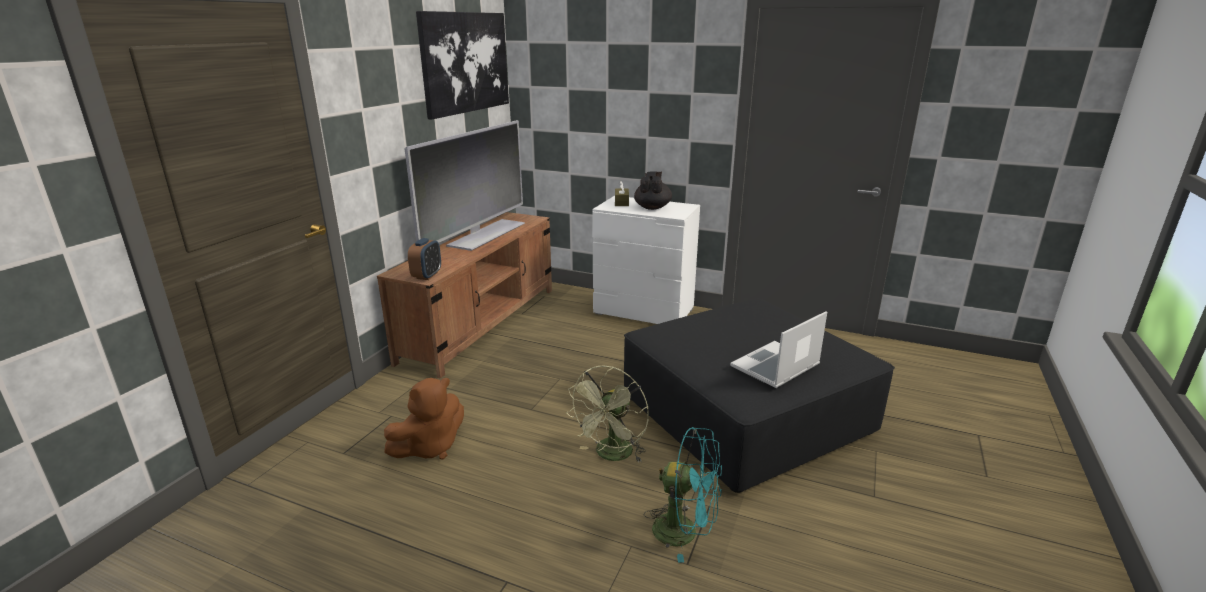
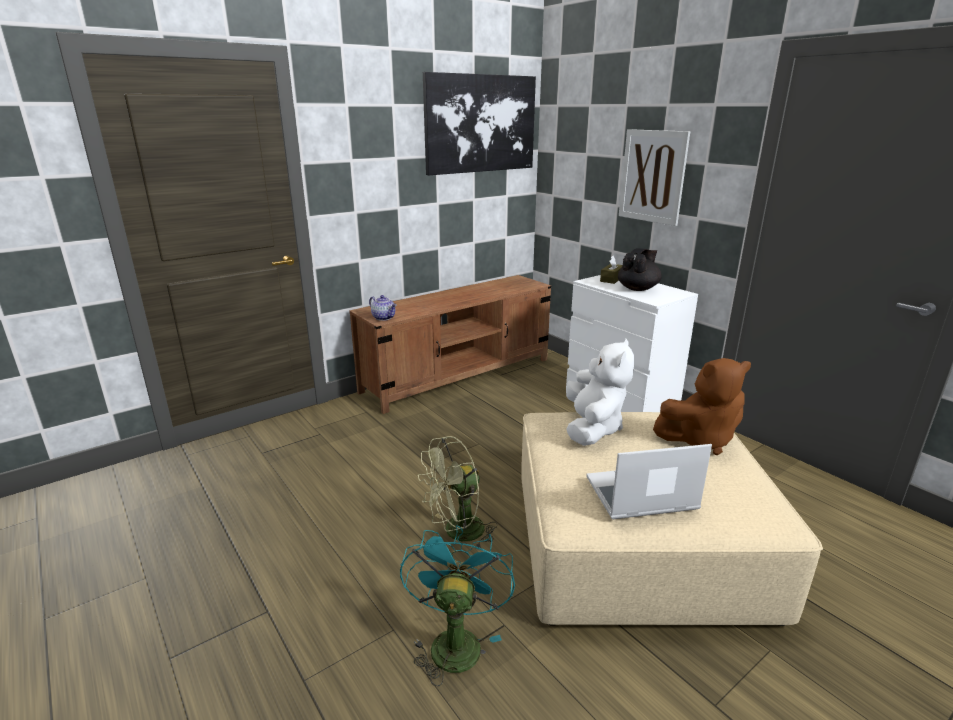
camera: 30 degrees right, 0 degrees up
(427, 275) = (384, 318): alarm clock -> teapot
(430, 447) = (322, 470): brown plush toy -> brown plush toy (699, 440)
(485, 234) = (475, 291): television -> none
(642, 106) = (652, 176): none -> picture
(685, 532) = (455, 640): turquoise fan -> turquoise fan turned 135 degrees counterclockwise
(694, 330) = (592, 428): none -> white plush toy
(745, 414) = (635, 542): black ottoman -> beige ottoman

